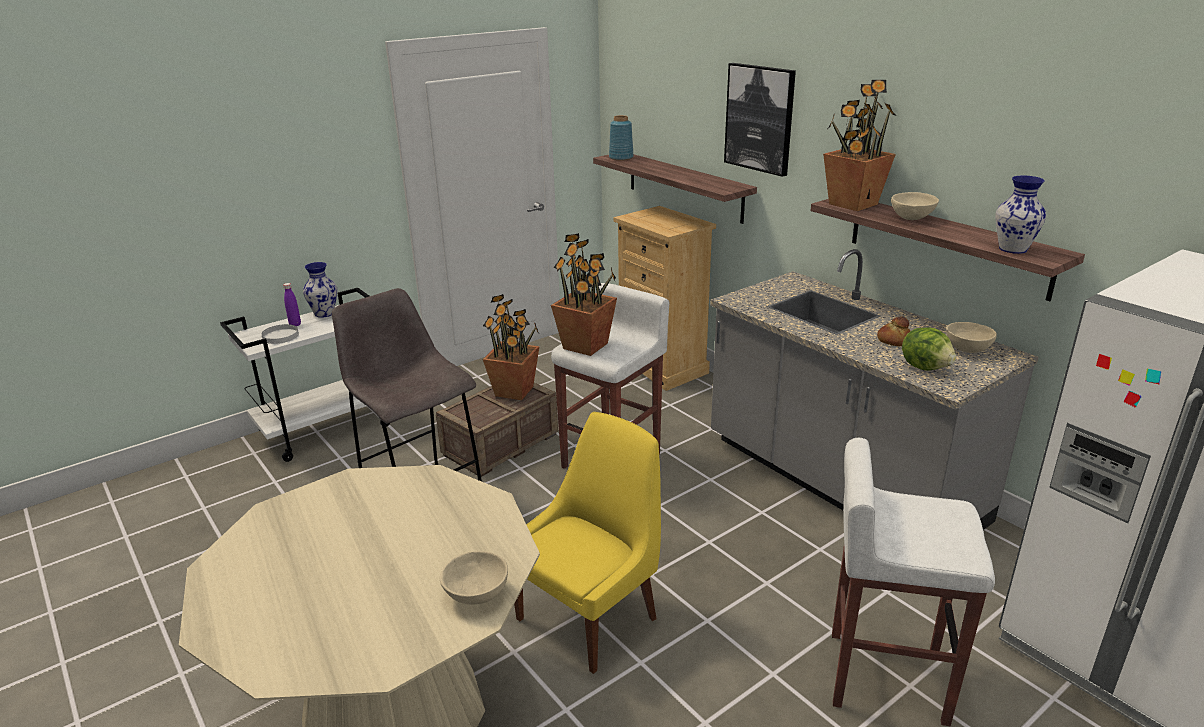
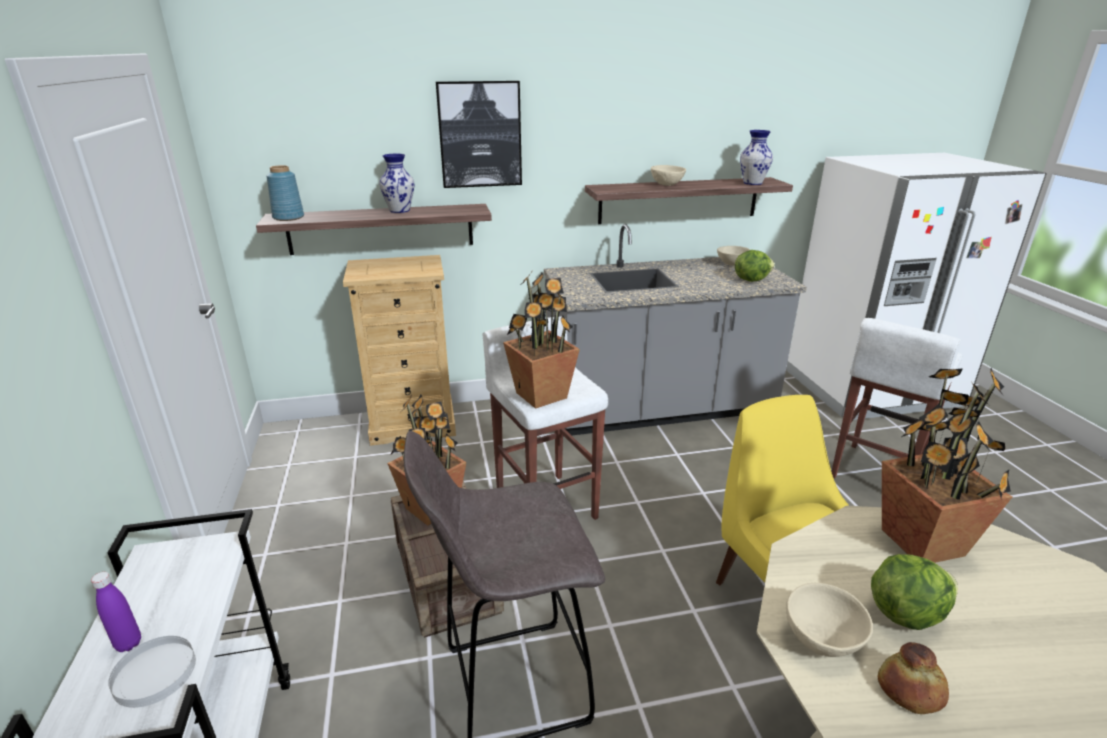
camera: 65 degrees left, 0 degrees up
(325, 313) = (135, 594): vase -> vase (399, 210)
(387, 524) = (905, 612): none -> lettuce
(476, 596) = (1042, 566): beige bowl -> beige bowl (823, 640)
(852, 204) = (614, 187): potted plant -> potted plant (921, 543)
(893, 341) = (703, 276): bread -> bread (911, 690)

